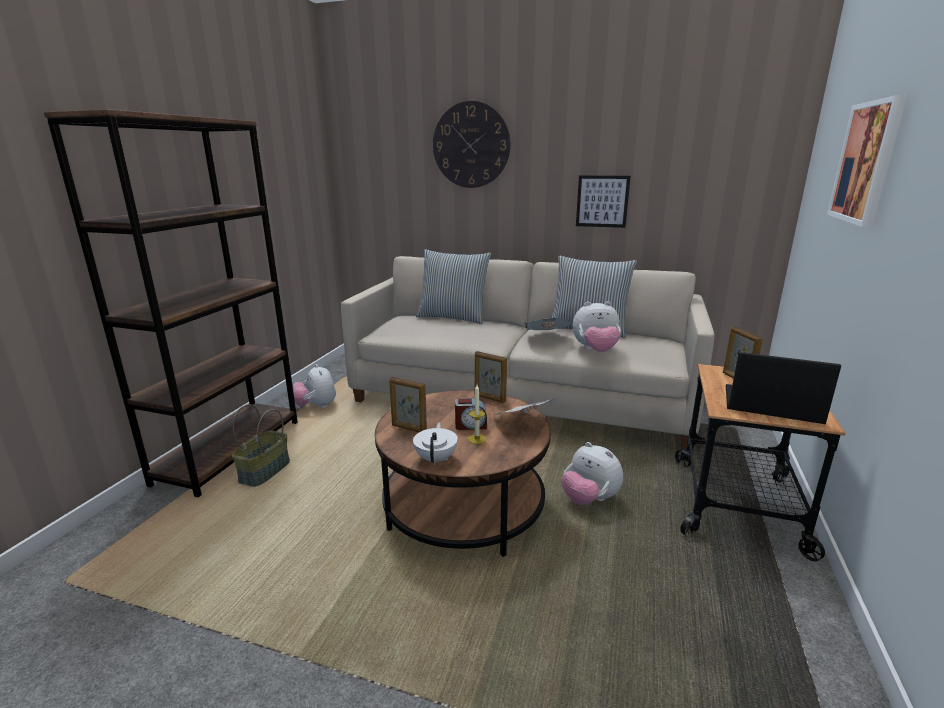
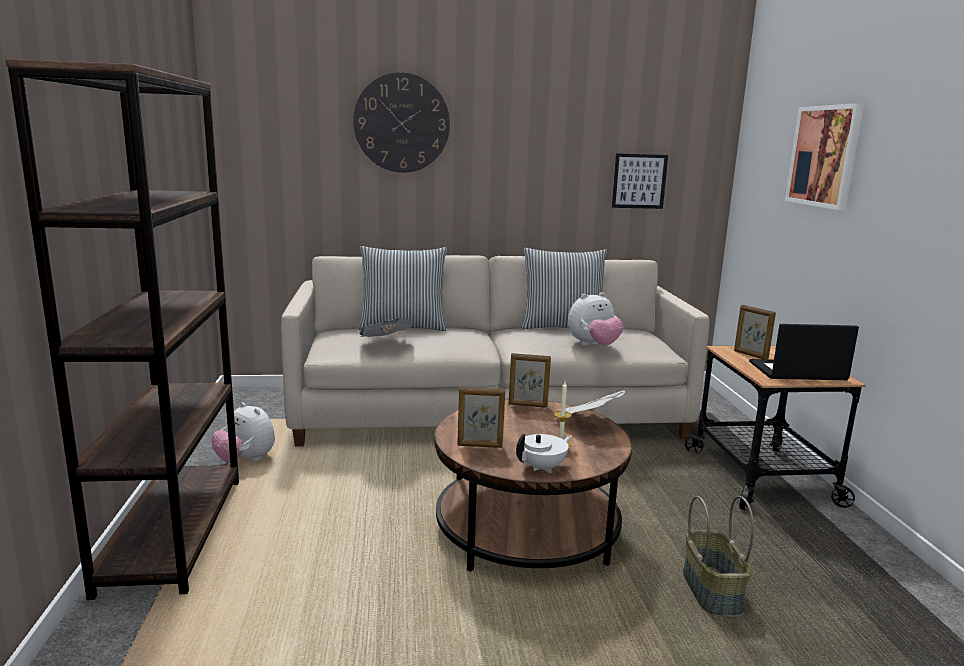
camera: 25 degrees left, 5 degrees down
(265, 472) = (252, 546): basket -> basket (713, 592)
(436, 458) = (543, 467): white teapot -> white teapot turned 75 degrees clockwise
(470, 425) = (539, 433): alarm clock -> none
(546, 337) = (533, 337): newspaper -> newspaper (386, 343)
(589, 499) = (640, 498): plush toy -> none
(602, 201) = (552, 189): picture -> picture (639, 181)

